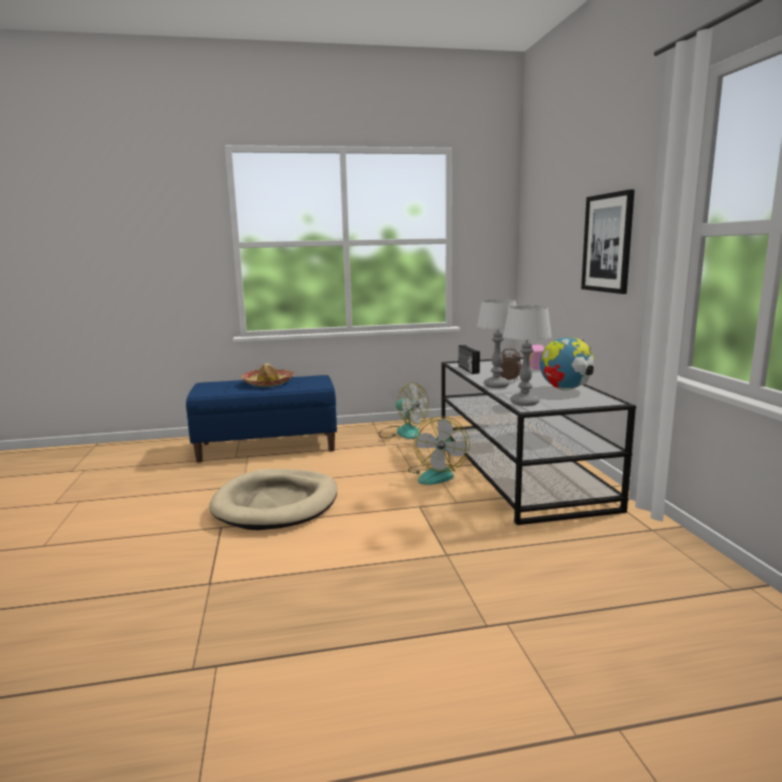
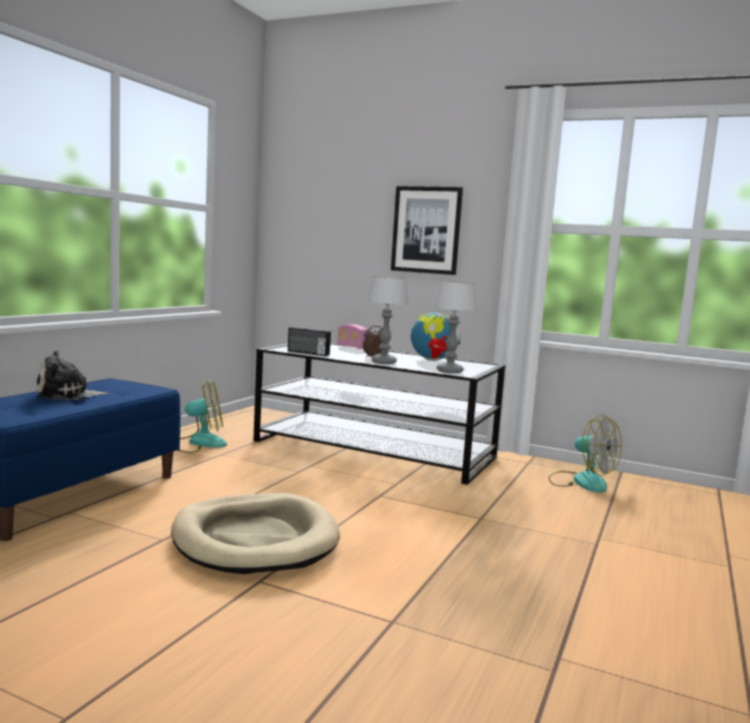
camera: 55 degrees left, 5 degrees down
(268, 383) = (67, 395): hat -> plush toy
(437, 474) = (328, 469): fan -> fan (581, 481)

